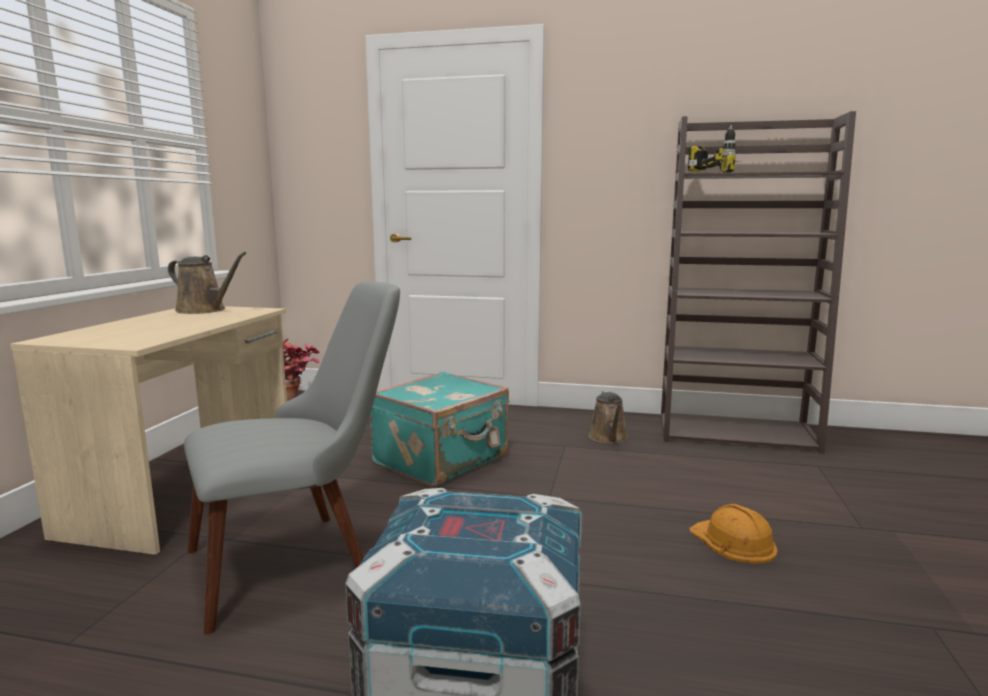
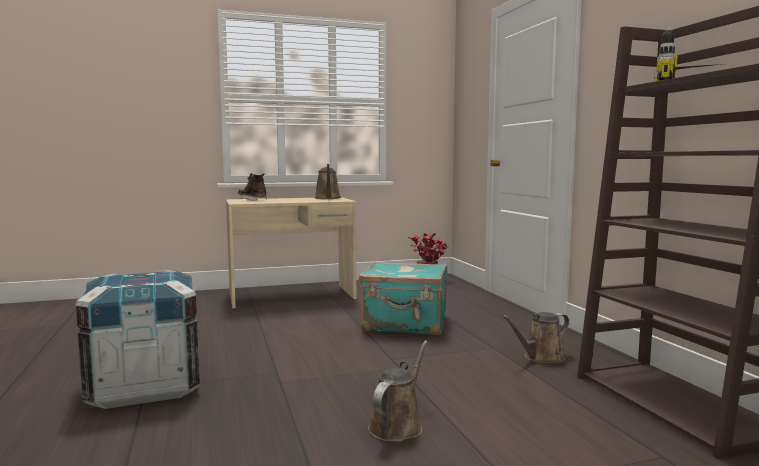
camera: 60 degrees right, 5 degrees down
(98, 334) = (252, 200): none -> brown boot
(302, 558) = (252, 328): grey chair -> none
(733, 541) = (397, 426): orange hard hat -> brown watering can

